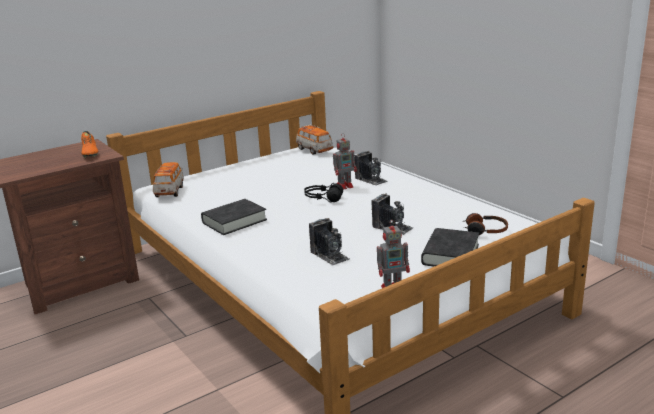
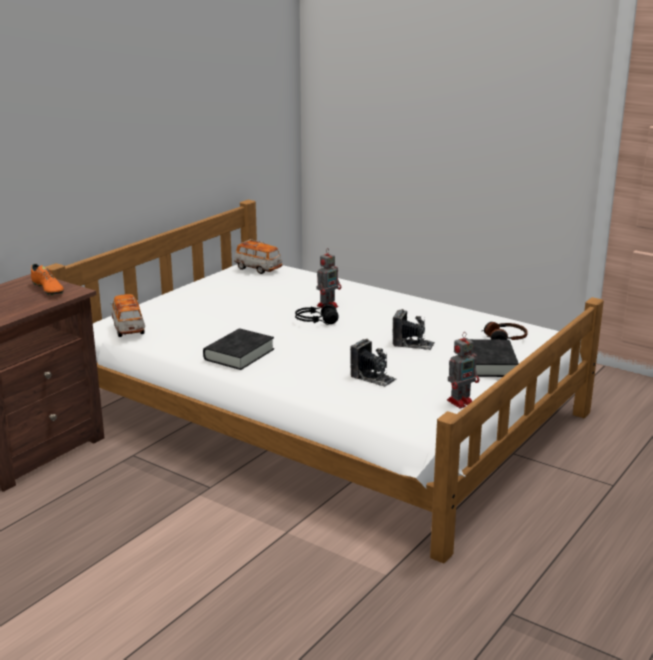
camera: 20 degrees left, 0 degrees up
(371, 180) = (350, 297): camera -> none

